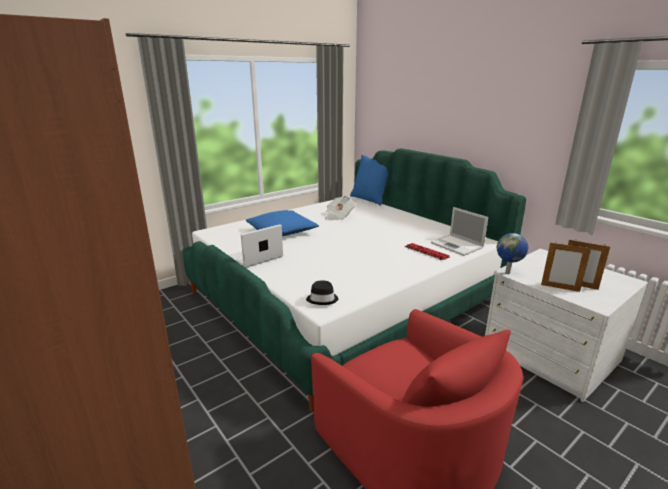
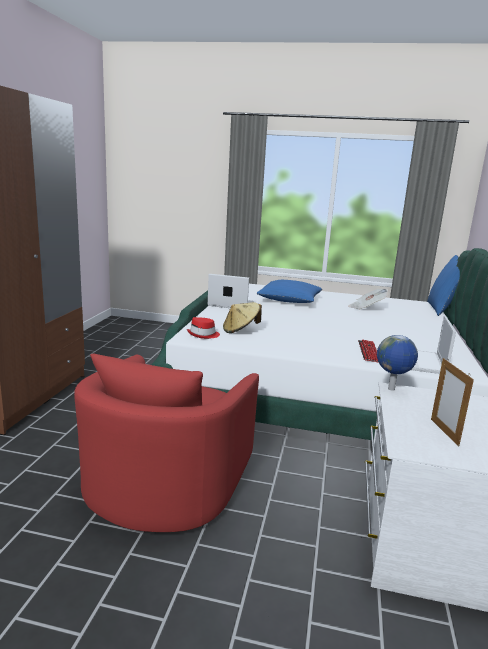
camera: 50 degrees right, 5 degrees down
(322, 299) = (203, 335): black hat -> red hat
(330, 278) = (240, 330): none -> beige hat
(560, 288) = (411, 421): picture frame -> none

